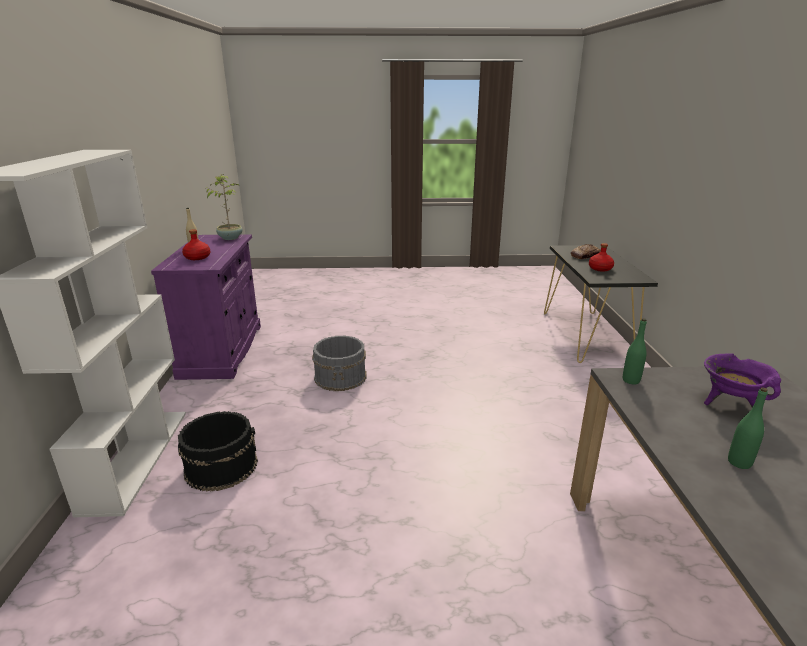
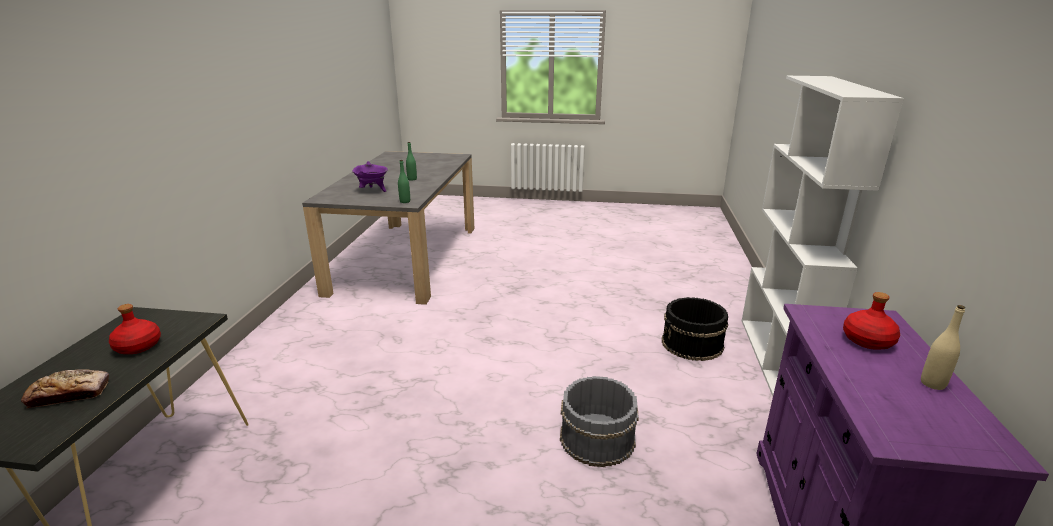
camera: 170 degrees left, 0 degrees up
(230, 238) = (907, 432): potted plant -> none

